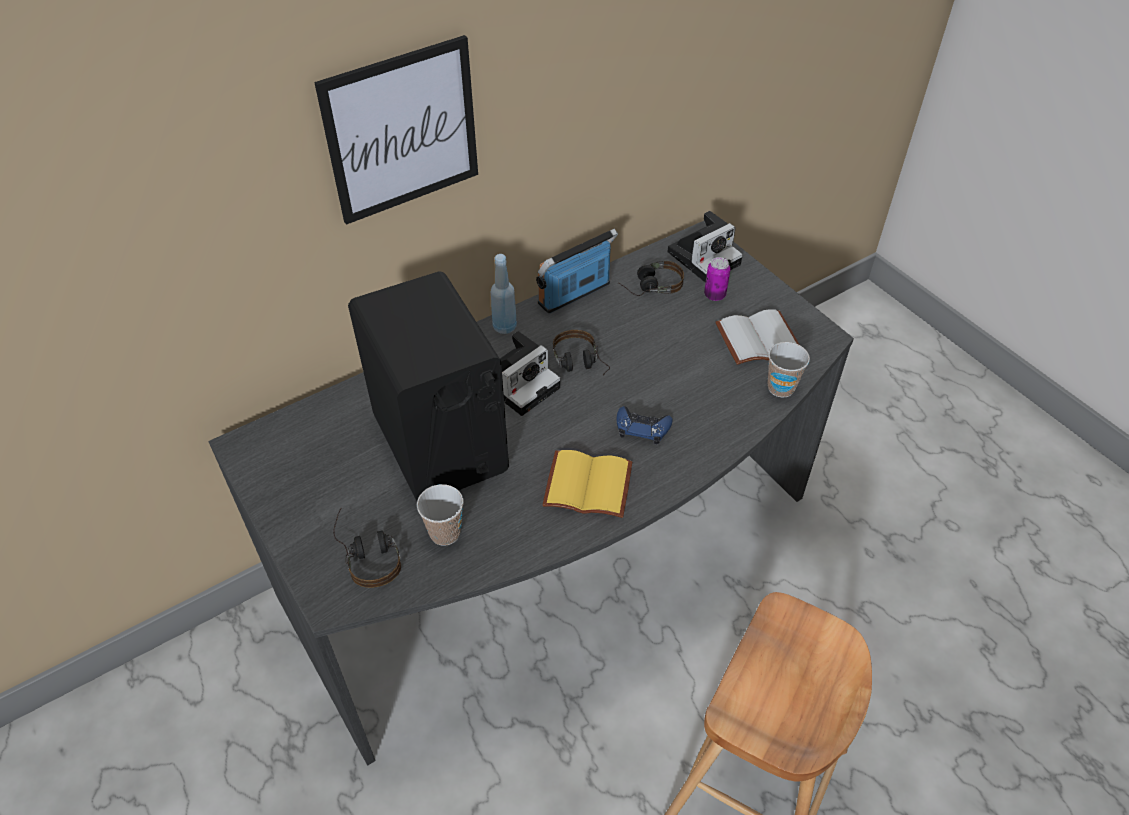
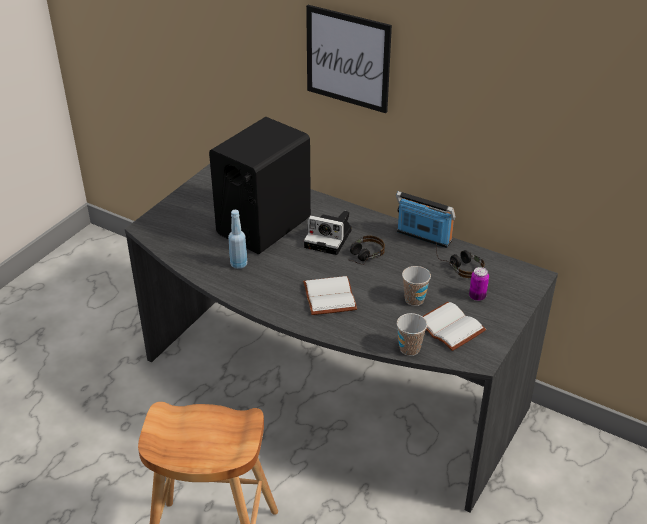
camera: 65 degrees right, 10 degrees down
(368, 553) = (178, 228): headphones -> none
(445, 533) = (204, 247): cup -> cup (414, 300)
(504, 327) = (371, 219): blue bottle -> blue bottle (238, 264)
(590, 483) = (270, 287): yellow book -> none
(642, 428) = (327, 296): blue game controller -> white book
(705, 256) = (514, 282): camera -> none

